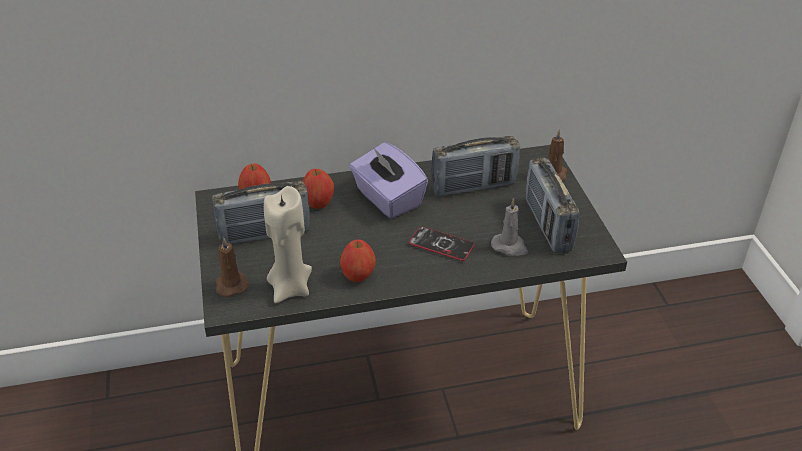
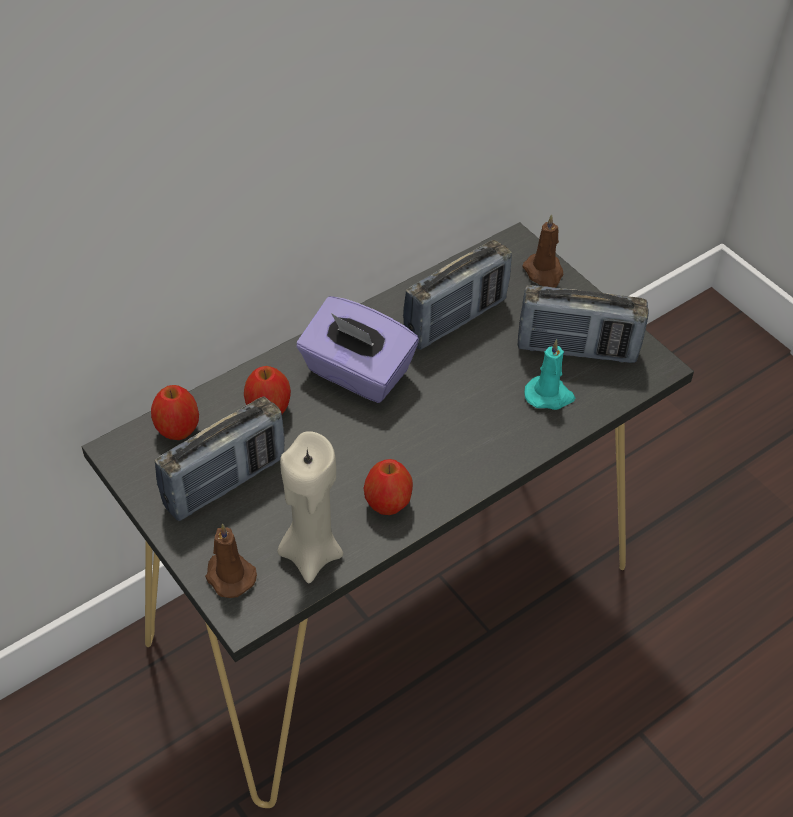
camera: 25 degrees left, 10 degrees up
(441, 245) = (465, 421): phone -> none
(510, 246) = (549, 395): grey candle -> turquoise candle
(547, 225) = (577, 349): radio -> radio turned 45 degrees counterclockwise

